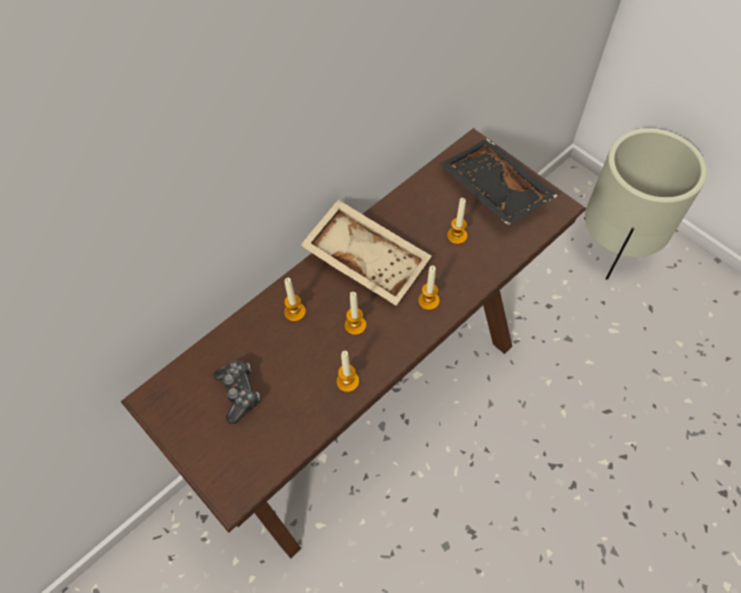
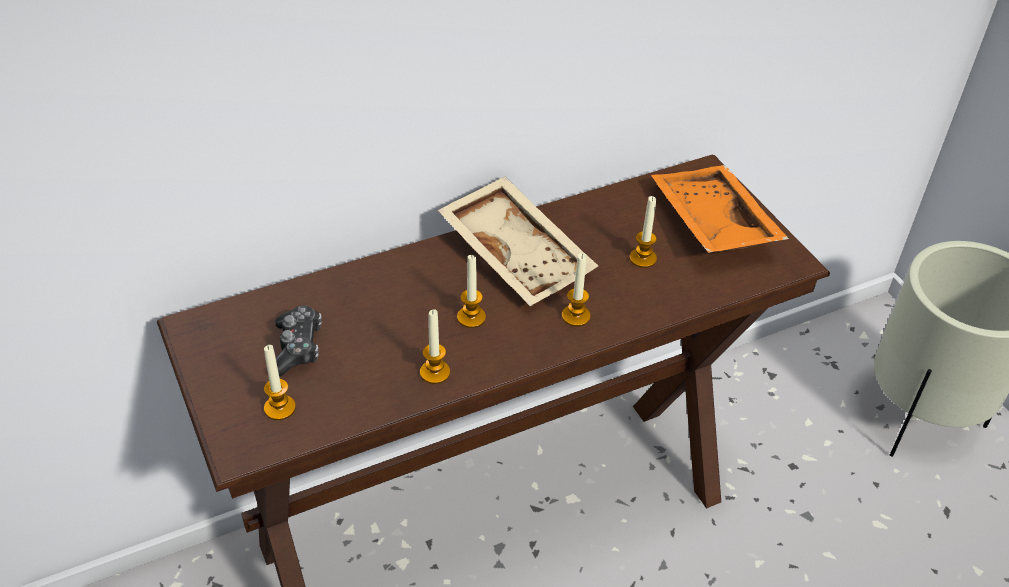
camera: 15 degrees right, 15 degrees down
(295, 312) = (403, 285): candle -> candle (280, 408)
(492, 191) = (710, 223): black tray -> orange tray

